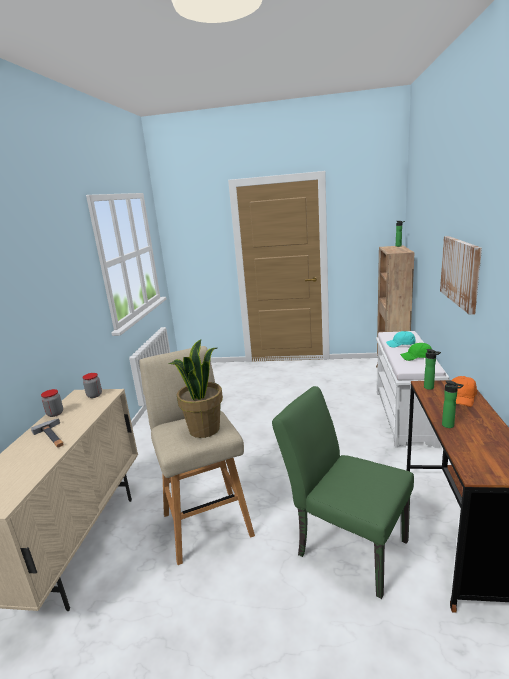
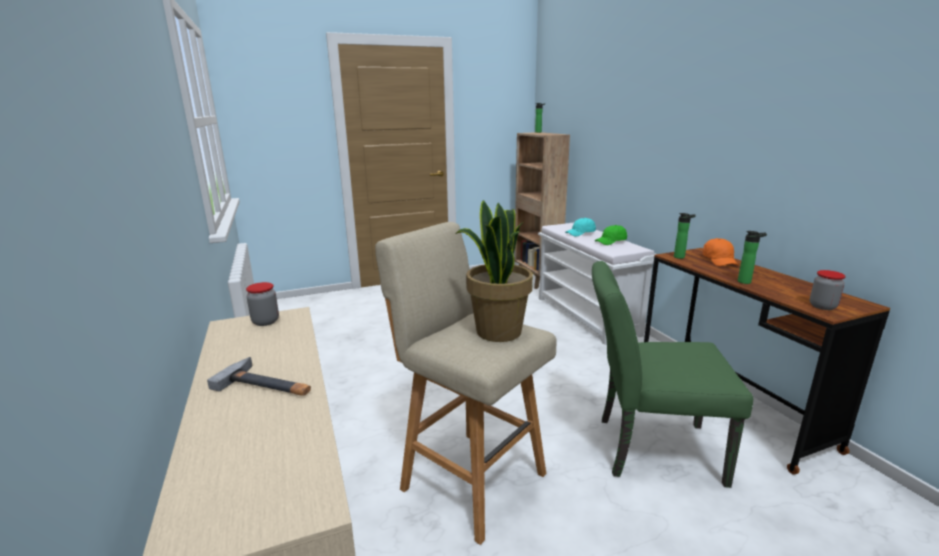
camera: 30 degrees left, 0 degrees up
(55, 413) = (220, 356): jar -> jar (822, 306)
(461, 272) = (672, 138): picture -> none

